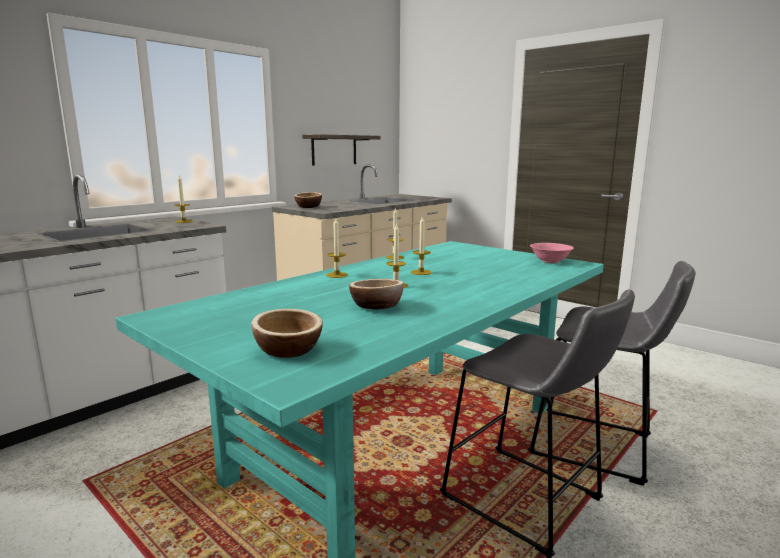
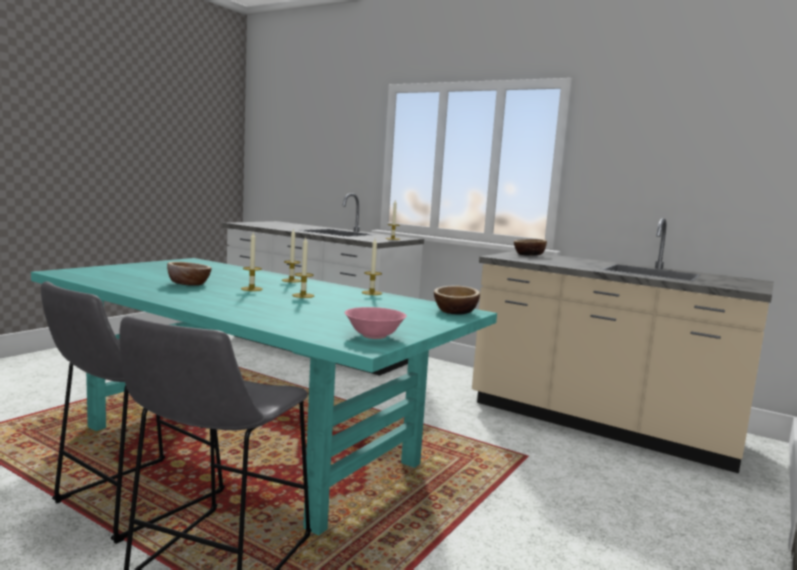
camera: 80 degrees right, 5 degrees down
(288, 350) = (110, 272): bowl -> bowl (455, 311)
(334, 150) = (660, 197): shelf -> none

